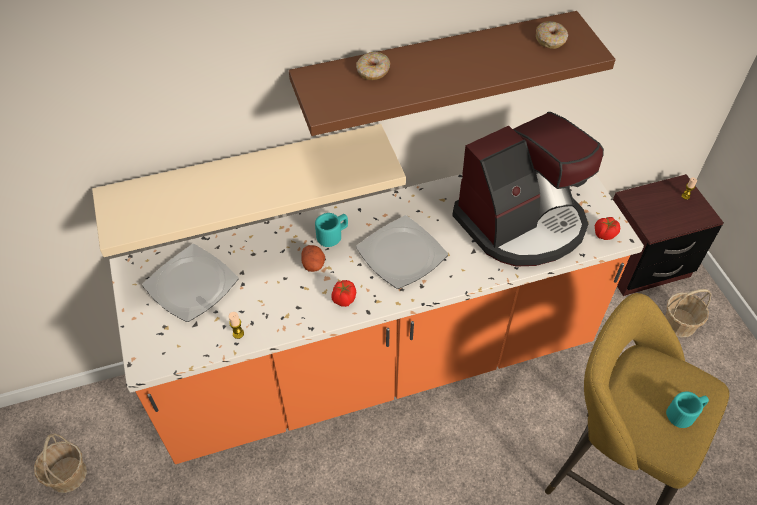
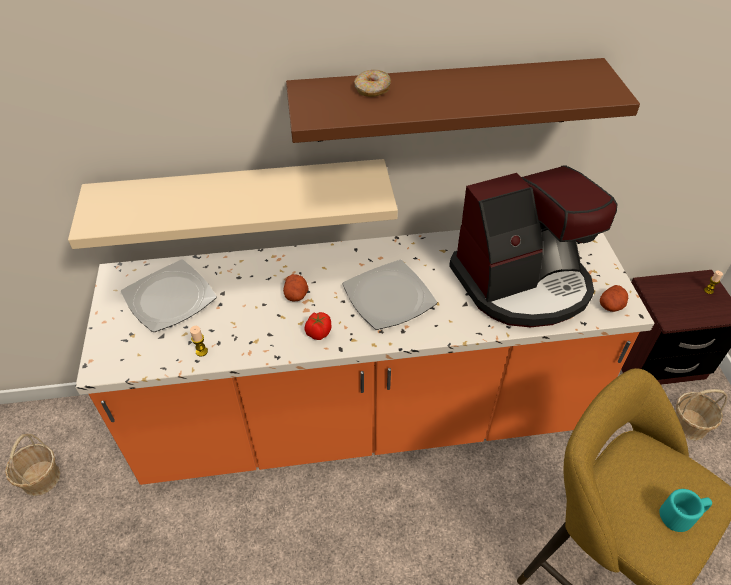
camera: 10 degrees right, 5 degrees down
(333, 235) = (323, 270): turquoise mug -> none
(550, 40) = (570, 80): donut -> none
(604, 234) = (611, 306): tomato -> potato

